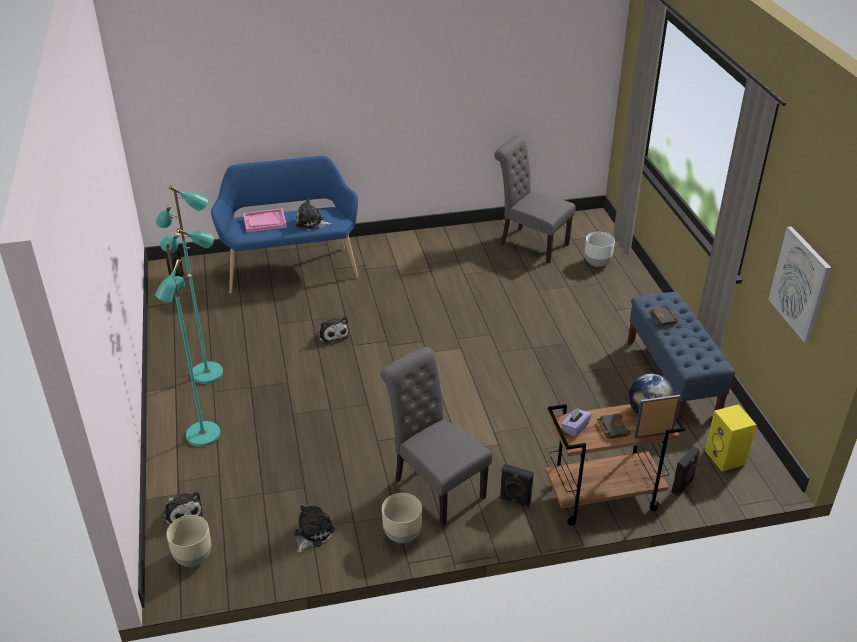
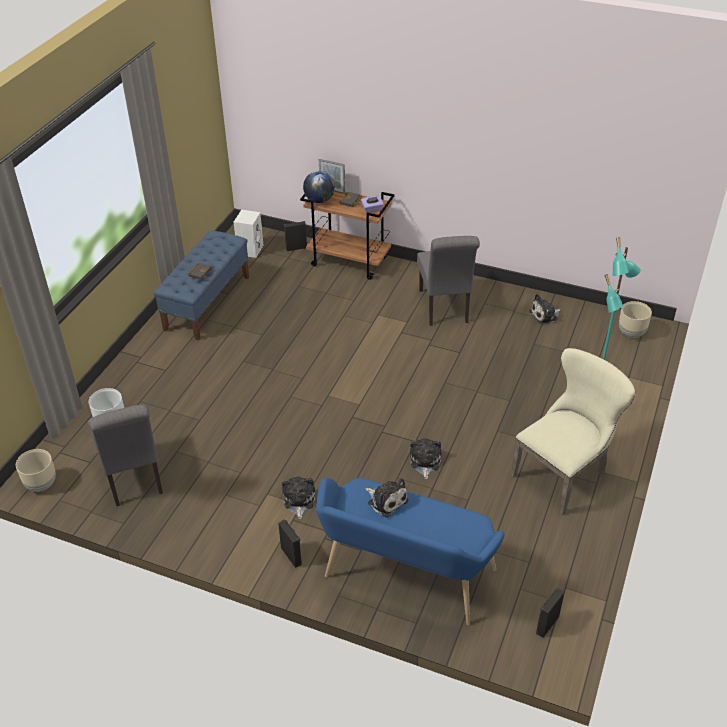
camera: 145 degrees left, 5 degrees up
(182, 512) = (629, 363): plush toy -> plush toy (298, 500)
(208, 373) = (564, 473): turquoise floor lamp -> beige chair
(264, 222) = (437, 529): pink tray -> none
(403, 534) = (488, 292): beige planter -> beige planter (41, 484)
(515, 501) = (403, 281): black speaker -> black speaker (292, 556)
(726, 458) = (250, 249): yellow speaker -> white speaker
(800, 284) = (190, 132): picture -> none

